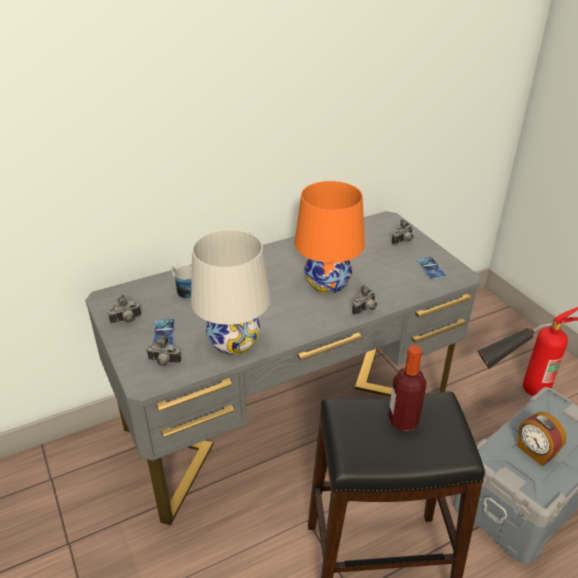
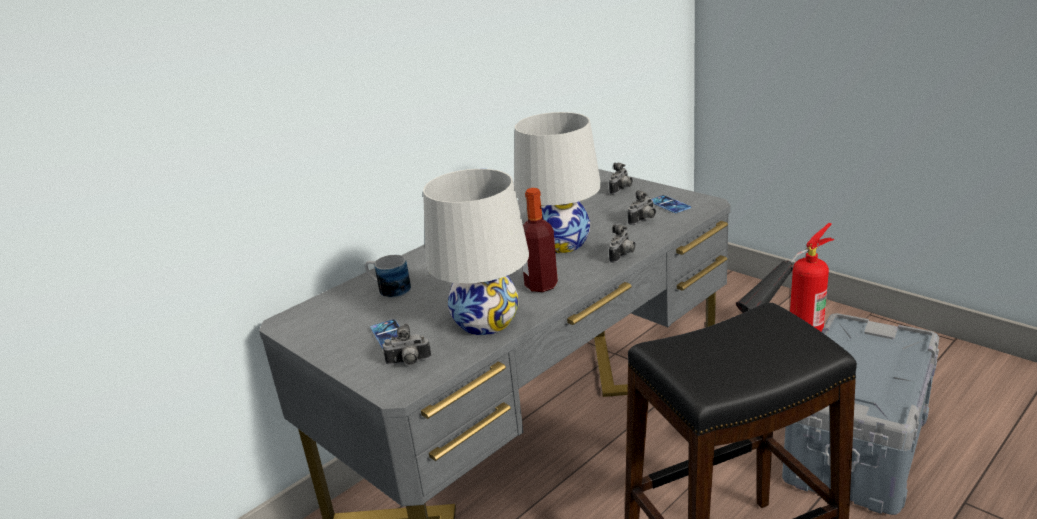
camera: 15 degrees left, 10 degrees down
(126, 321) = (331, 336): camera -> camera (643, 220)
(328, 283) = (562, 243): orange table lamp -> white table lamp
(403, 421) = (737, 340): bottle -> bottle (541, 285)
(535, 452) = (859, 376): alarm clock -> none

